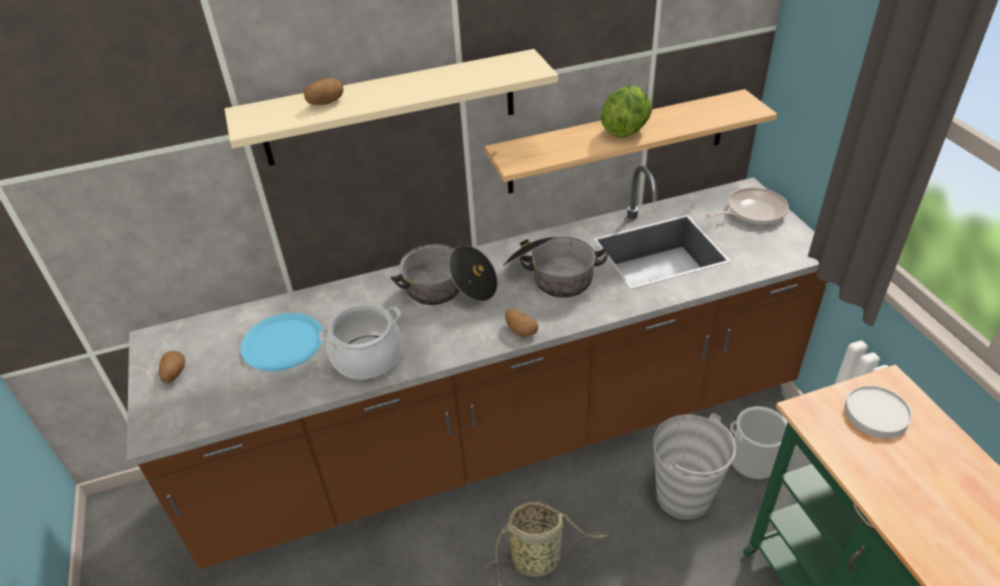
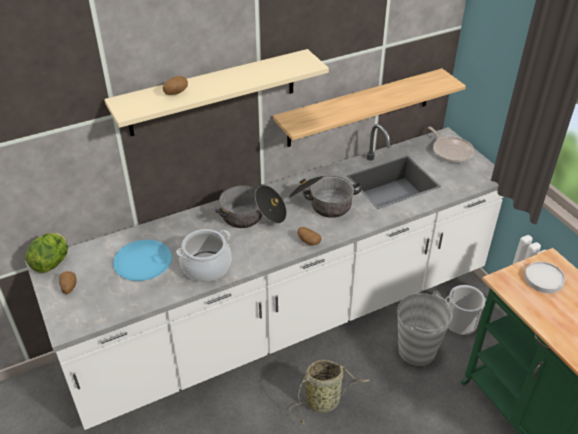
camera: 10 degrees left, 0 degrees up
(508, 433) = (288, 318): brown counter -> white counter
(625, 130) = (367, 101): lettuce -> lettuce (52, 263)
(752, 211) = (451, 151): frying pan -> frying pan turned 90 degrees clockwise

